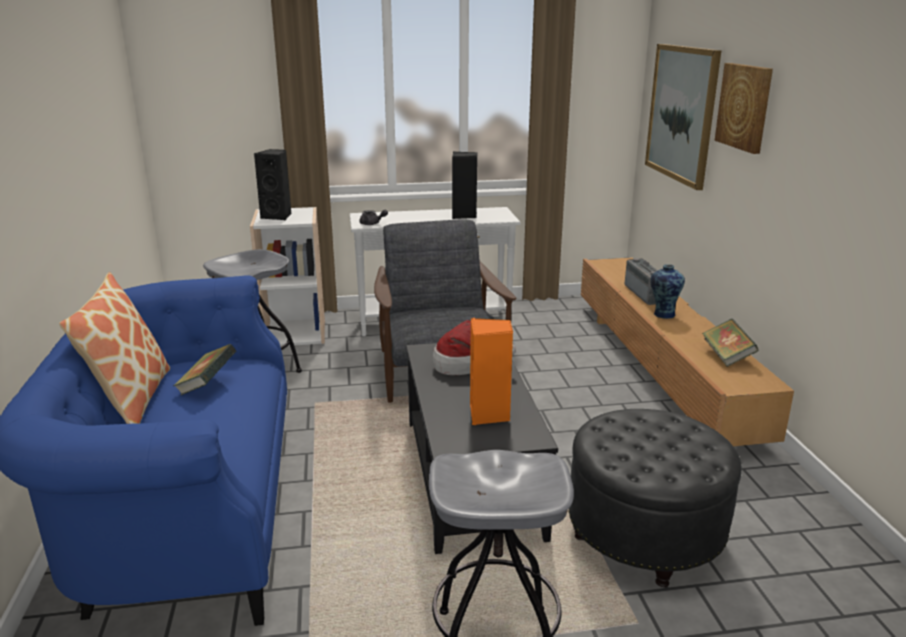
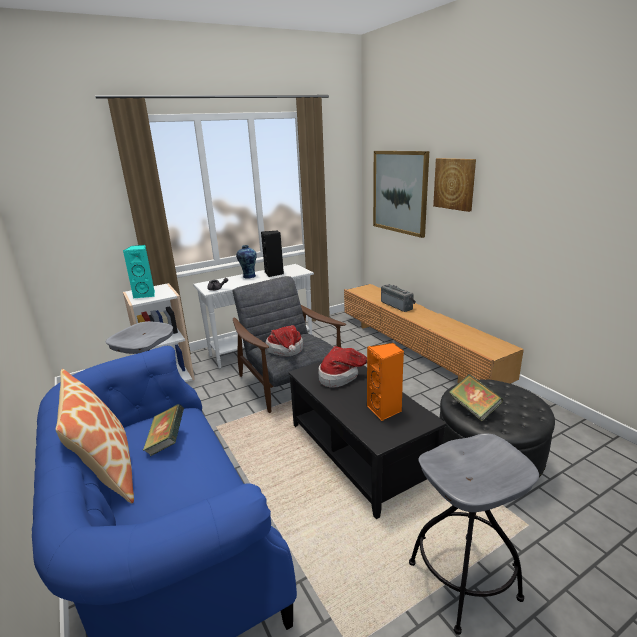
camera: 20 degrees left, 0 degrees up
(278, 216) = (146, 294): black speaker -> turquoise speaker
(428, 321) = (286, 350): none -> hat
(663, 314) = (417, 316): vase -> vase (248, 276)
(727, 356) = (472, 335): book -> book (474, 408)

